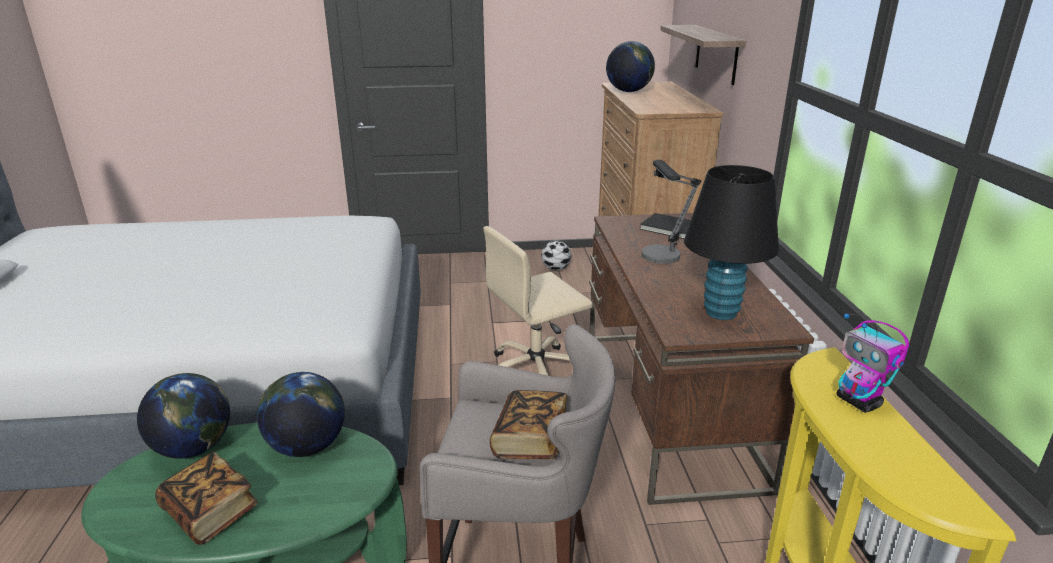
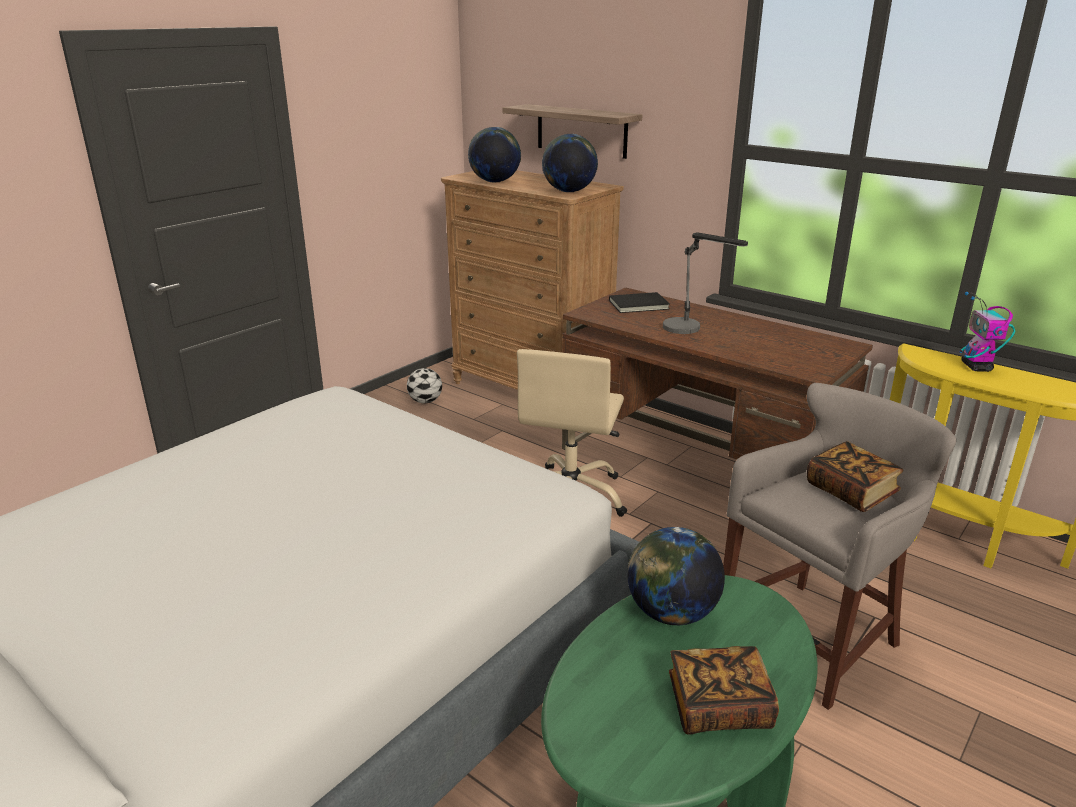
camera: 45 degrees left, 0 degrees up
(194, 448) = (586, 683): globe -> globe (569, 191)
(721, 312) = (801, 350): black table lamp -> none
(859, 402) = (976, 367): toy robot -> toy robot turned 75 degrees clockwise

